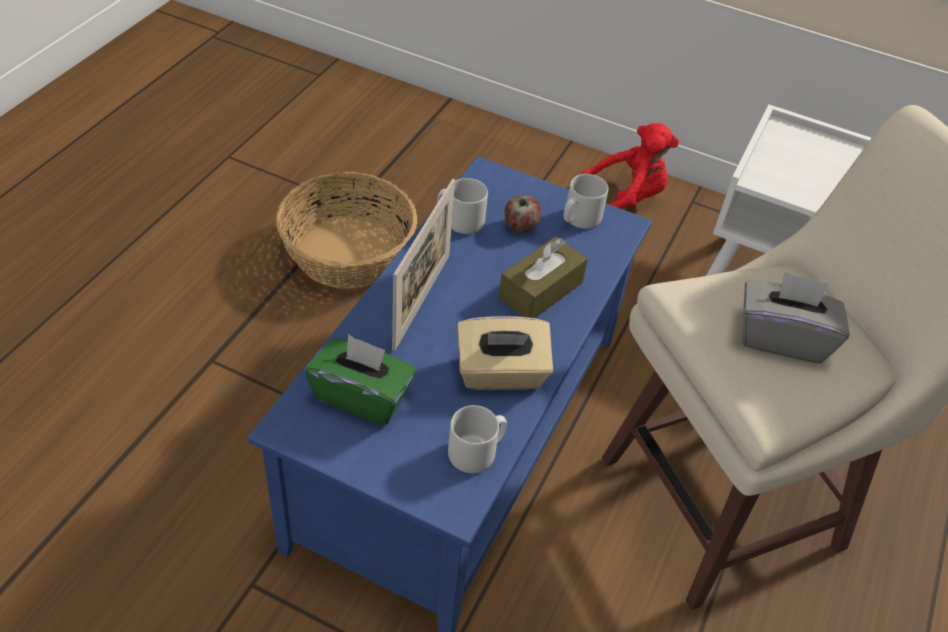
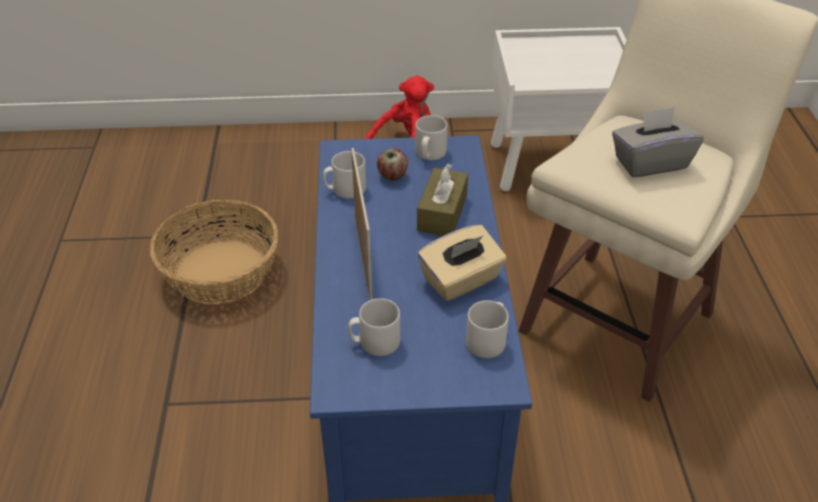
camera: 25 degrees left, 5 degrees down
(362, 396) = (374, 342): green tissue box -> grey mug

